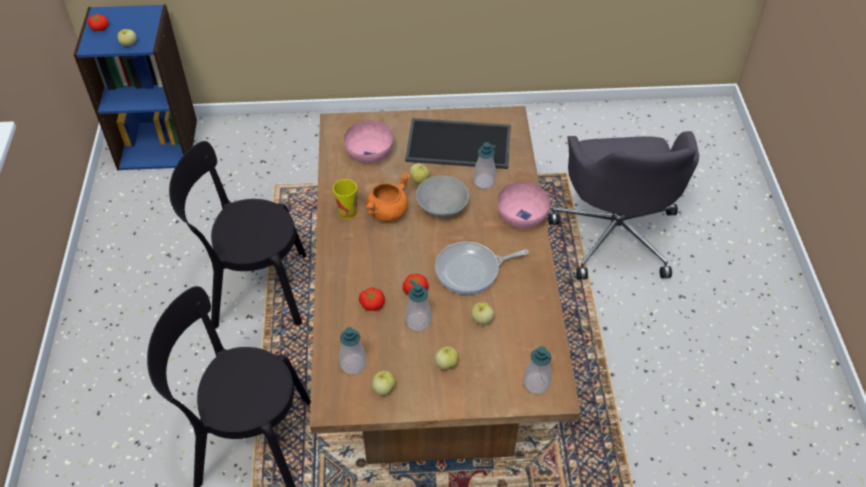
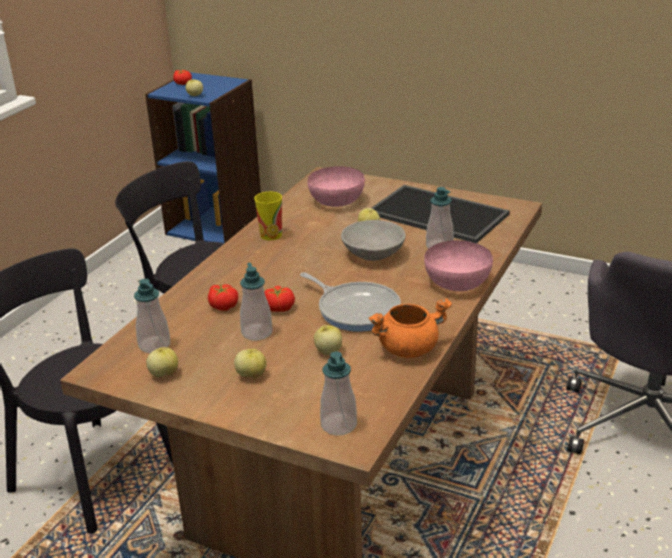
camera: 30 degrees right, 20 degrees down
(387, 211) = (312, 244): orange cooking pot -> orange cooking pot (408, 348)
(471, 271) = (356, 309): frying pan -> frying pan turned 150 degrees counterclockwise

